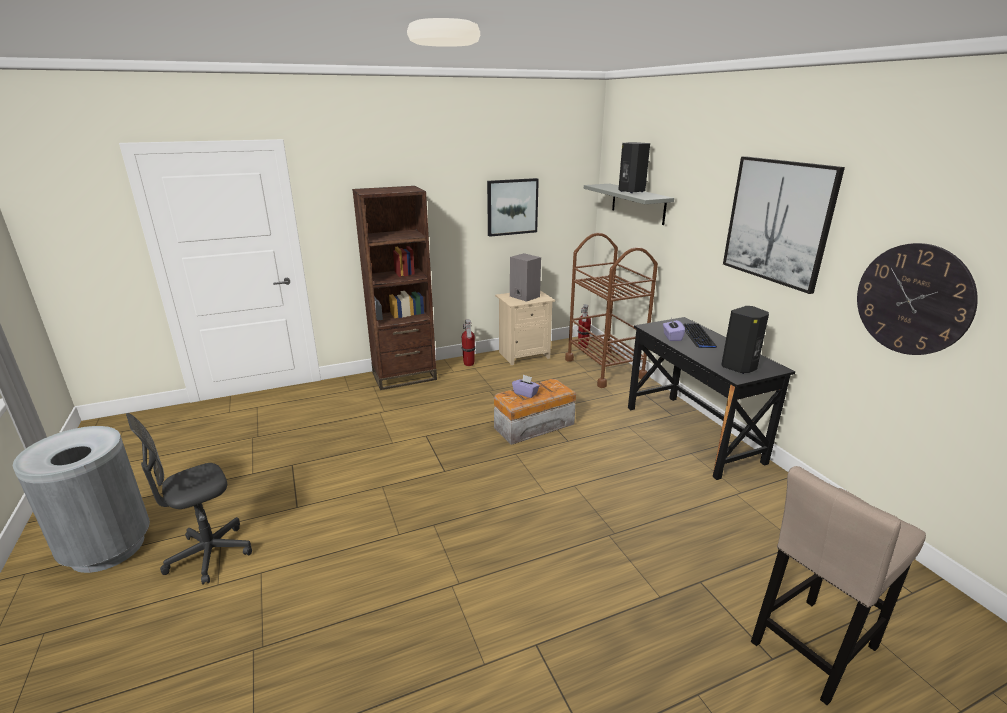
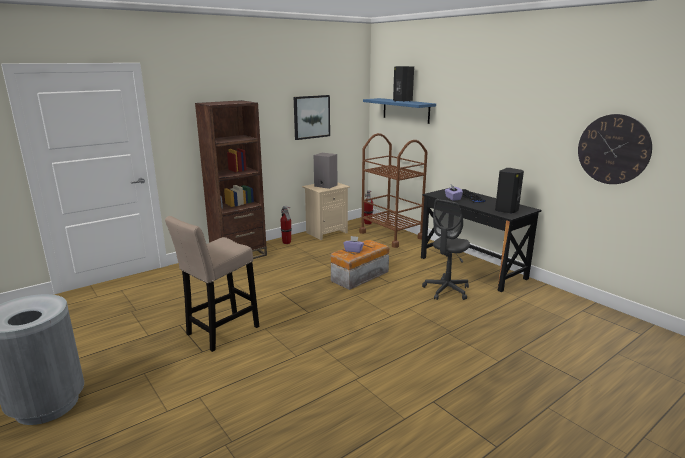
camera: 15 degrees left, 5 degrees down
(209, 554) = (146, 393): grey office chair -> grey office chair (446, 290)
(638, 203) = (406, 110): grey shelf -> blue shelf
(778, 221) = (517, 111): picture -> none
(810, 649) = (600, 372): beige stool -> beige stool (220, 332)

